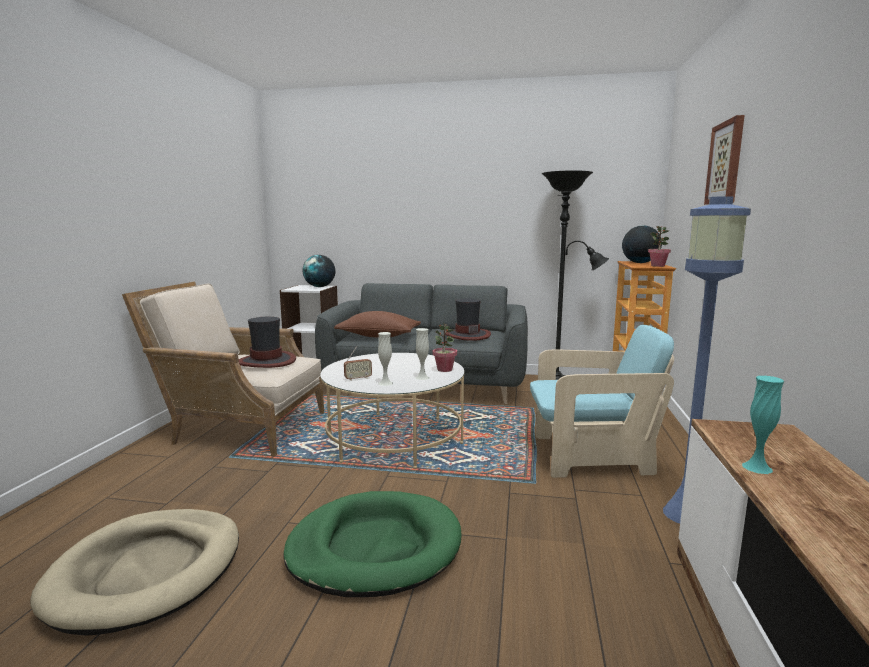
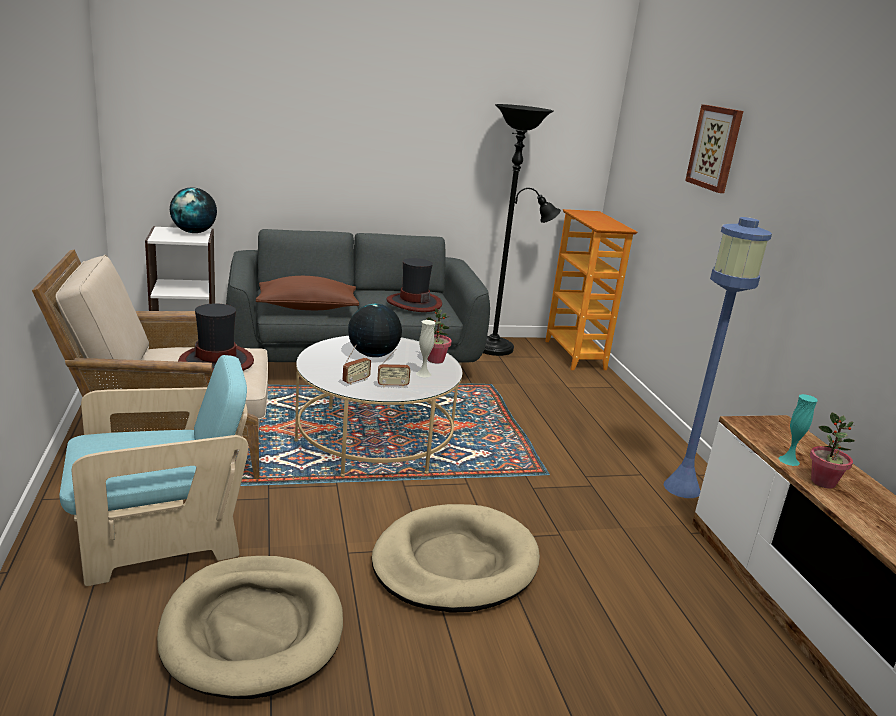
camera: 25 degrees left, 10 degrees up
(374, 548) = (454, 563): green dog bed -> beige dog bed
(385, 383) = (393, 385): white vase -> radio
(590, 457) = (579, 439): turquoise armchair -> turquoise armchair (160, 537)
(640, 263) = (591, 216): globe -> globe (373, 355)
(657, 266) = (616, 226): potted plant -> potted plant (823, 482)

